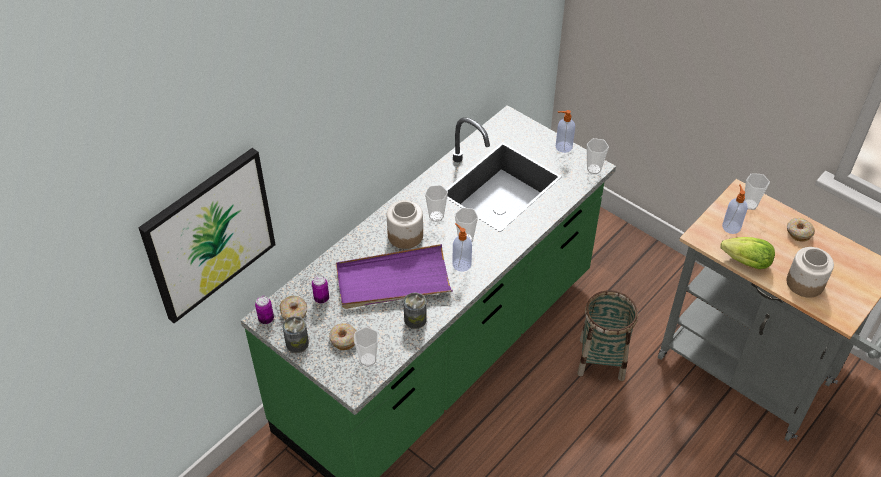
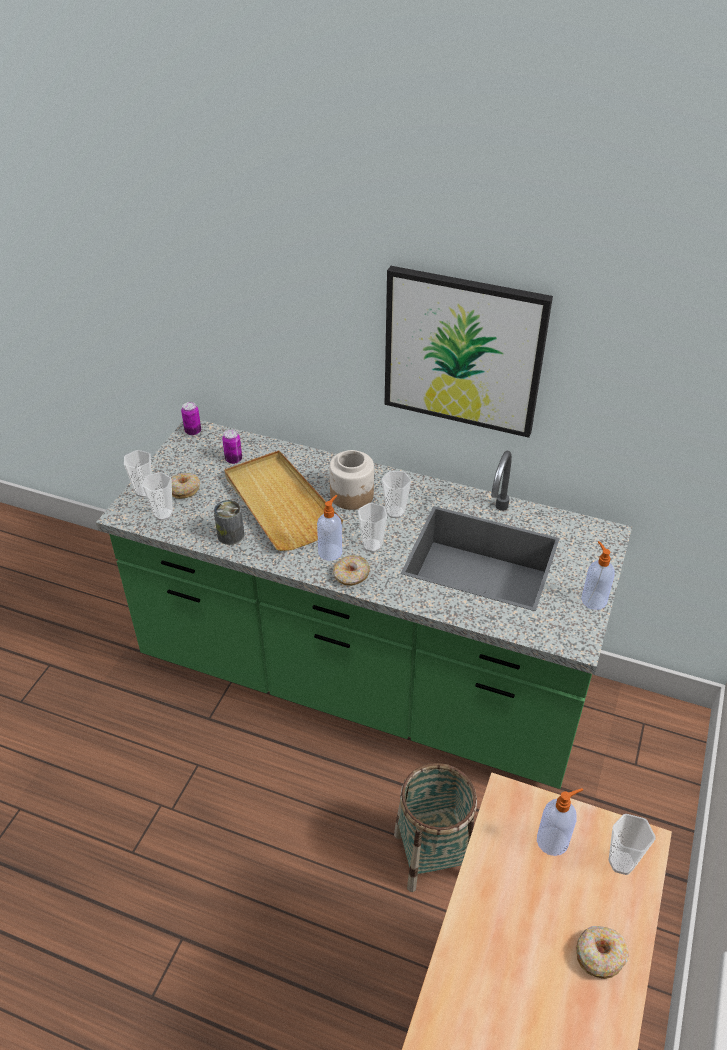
camera: 70 degrees right, 5 degrees down
(209, 234) = (166, 293): picture -> picture (463, 351)
(294, 312) = (208, 446): donut -> donut (351, 575)
(297, 343) = (169, 460): can -> none
(393, 281) = (280, 503): purple tray -> beige tray
(594, 169) = (572, 642): cup -> cup (144, 491)
(743, 261) = (484, 872): lettuce -> none
(804, 283) = (481, 981): jar -> none

